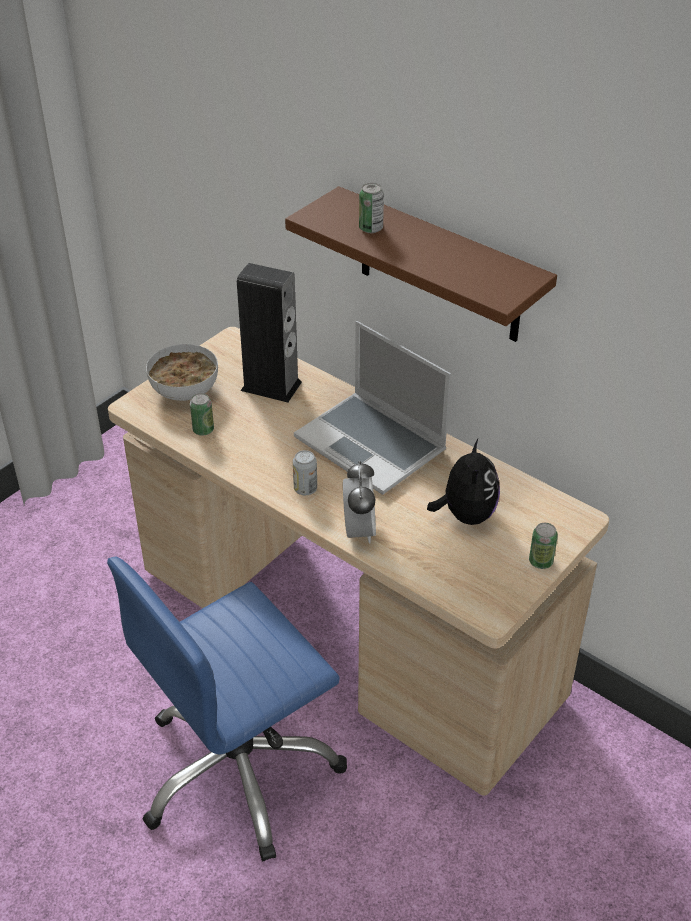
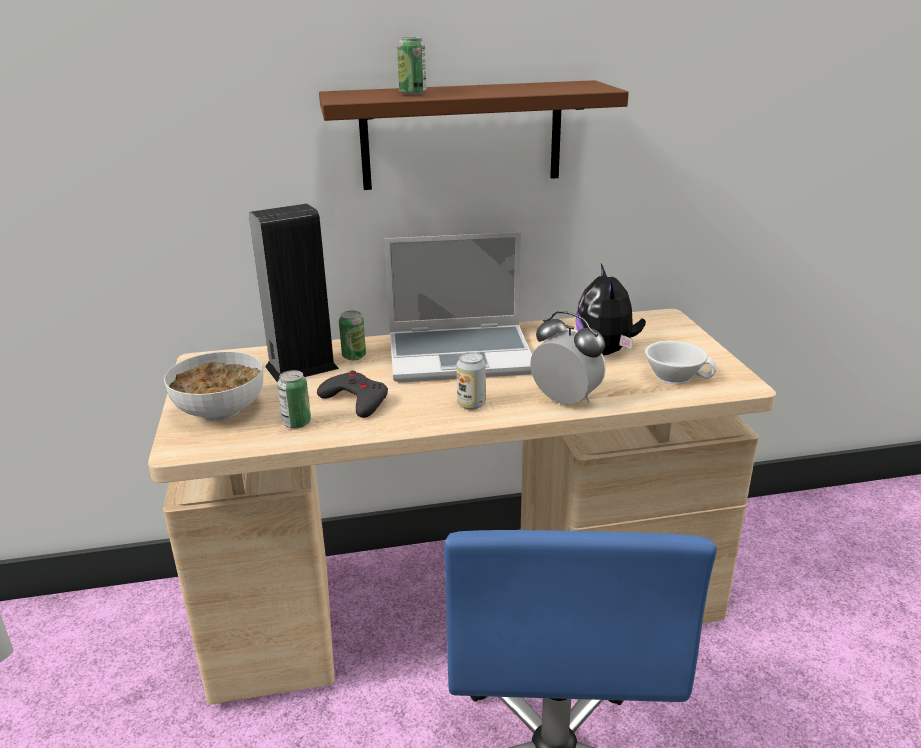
camera: 50 degrees left, 15 degrees down
(255, 436) = (356, 400): none -> grey game controller
(465, 515) = (606, 352): plush toy -> plush toy turned 135 degrees counterclockwise
(465, 570) = (675, 375): none -> white cup
(540, 561) = (699, 346): can -> can (354, 356)

